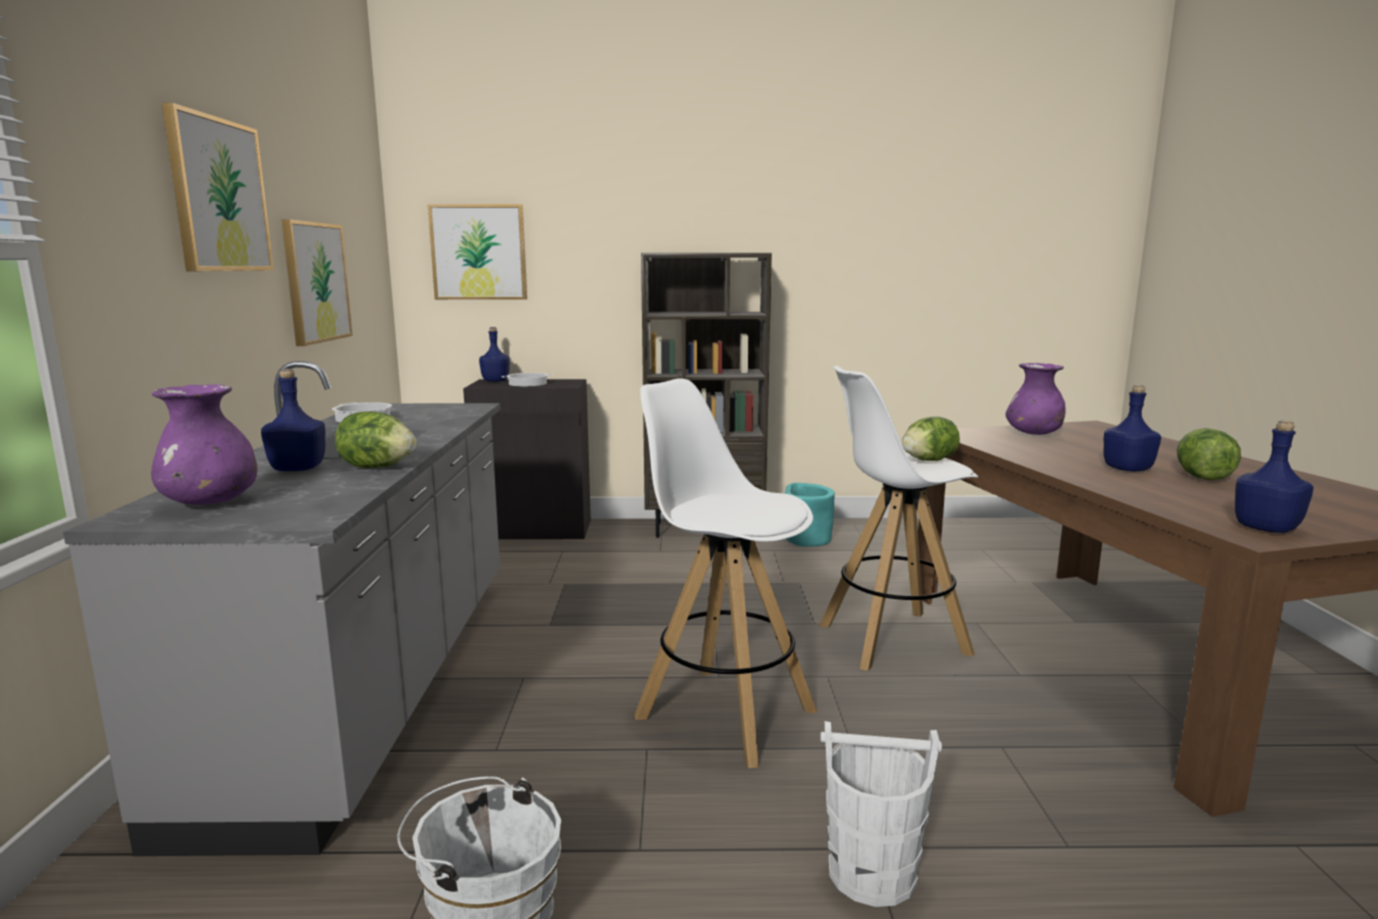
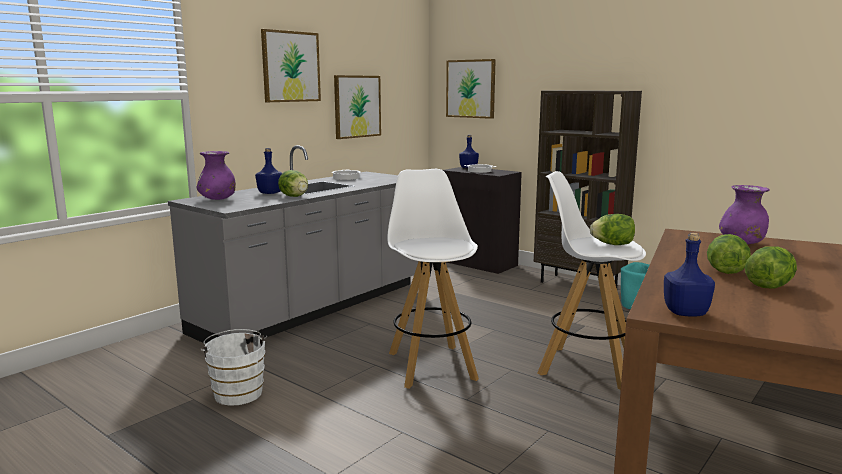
camera: 40 degrees right, 0 degrees up
(872, 873) = (387, 439): white bucket -> none
(1127, 469) = (725, 271): blue bottle -> lettuce

